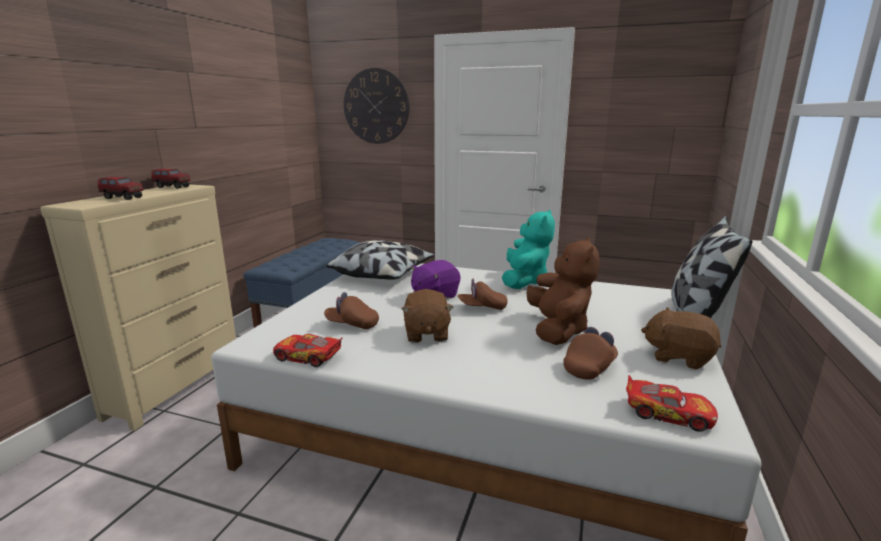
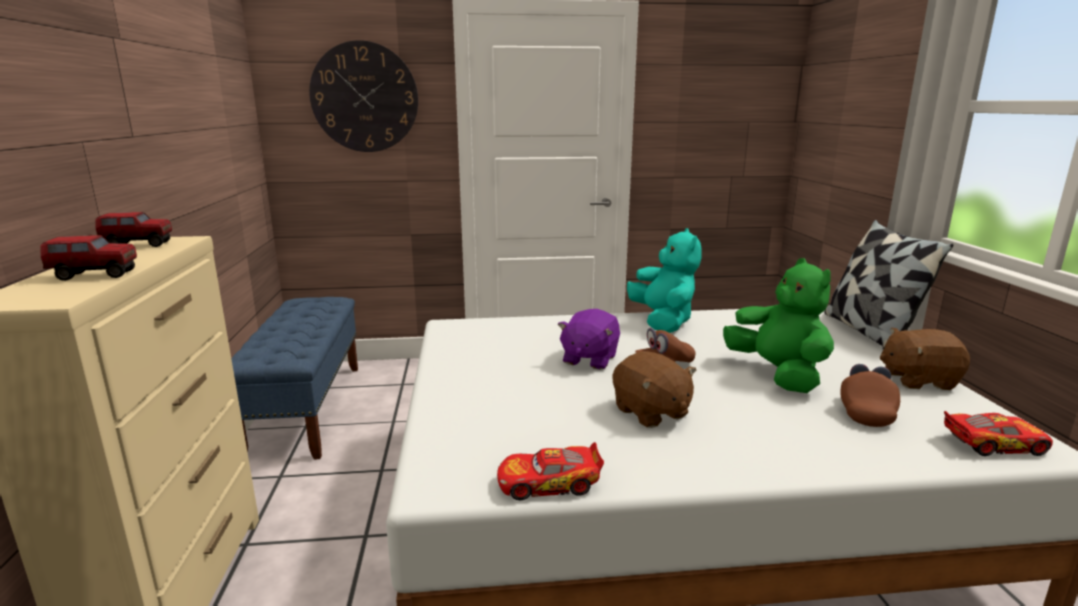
camera: 25 degrees left, 0 degrees up
(352, 324) = (541, 421): brown cap -> none
(383, 275) = (483, 341): pillow -> none
(557, 330) = (777, 374): brown plush toy -> green plush toy

